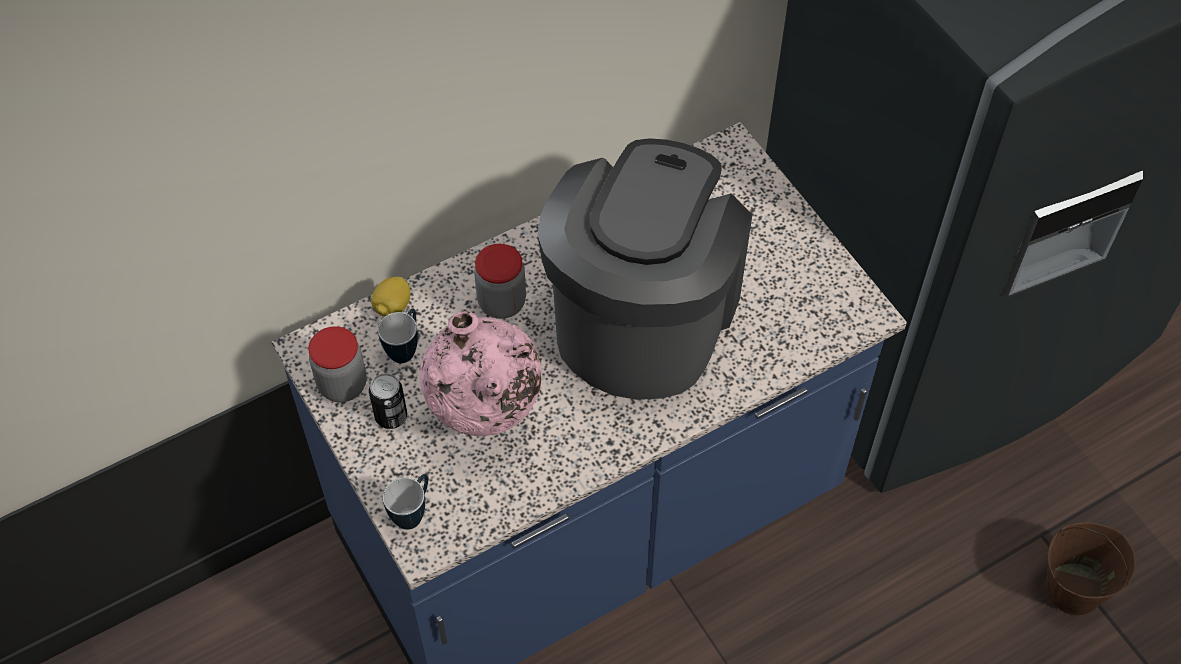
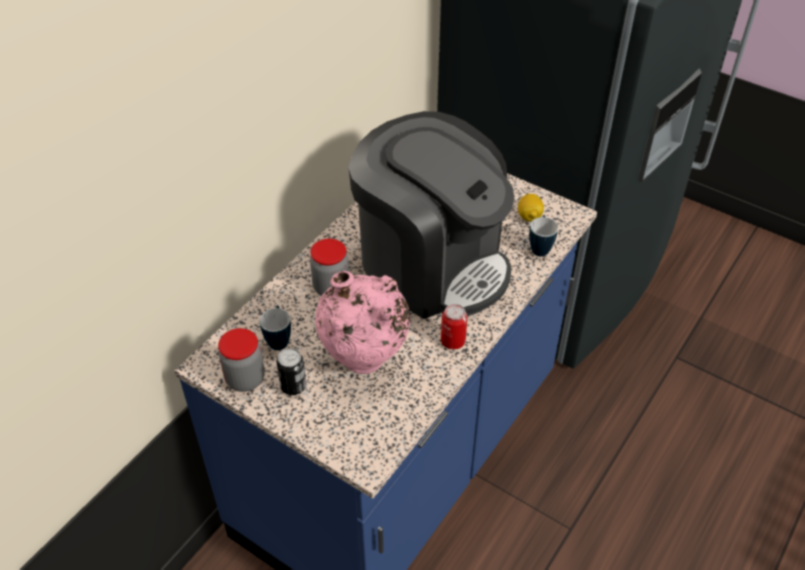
camera: 25 degrees left, 10 degrees down
(392, 307) = (254, 317): lemon -> lemon (529, 216)
(413, 513) = (347, 443): mug -> mug (540, 247)
(607, 433) = (453, 341): none -> can
(643, 317) = (432, 263): coffee machine -> coffee machine turned 135 degrees clockwise
(1074, 588) = (713, 379): brown bucket -> none

